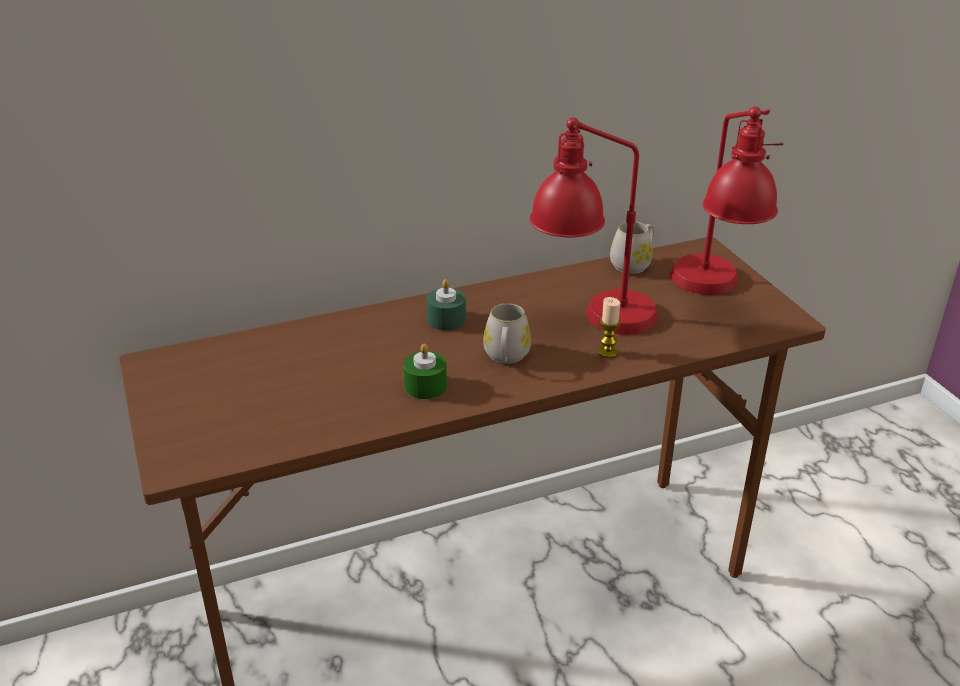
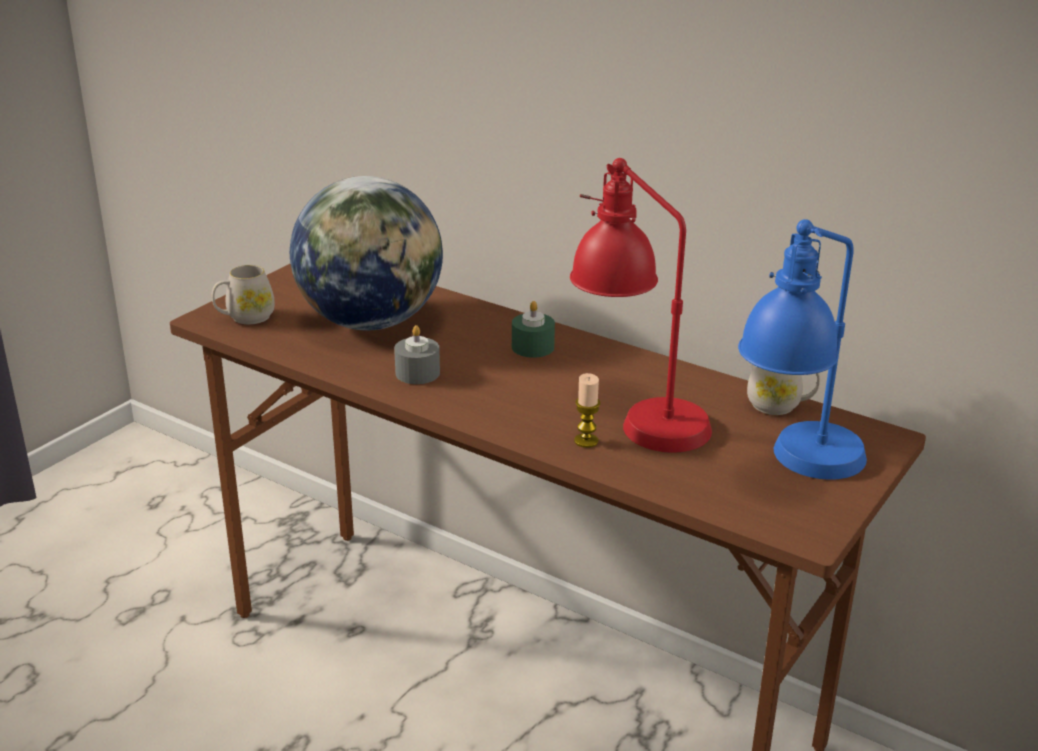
camera: 55 degrees right, 5 degrees down
(306, 377) = (371, 322): none -> globe
(425, 386) = (417, 373): green candle -> grey candle
(506, 357) = (509, 394): white mug -> white mug (245, 318)
(715, 292) = (796, 470): red table lamp -> blue table lamp

